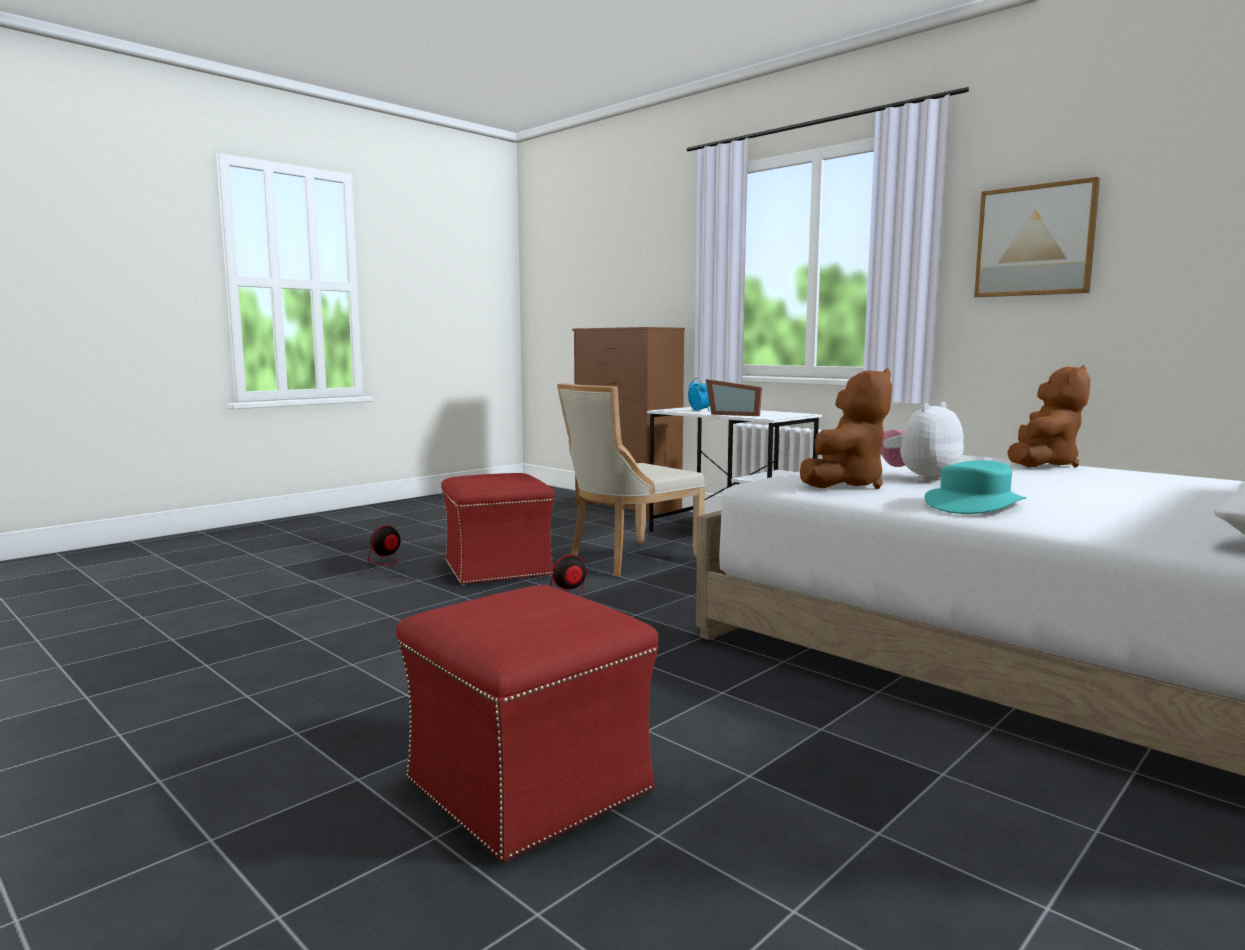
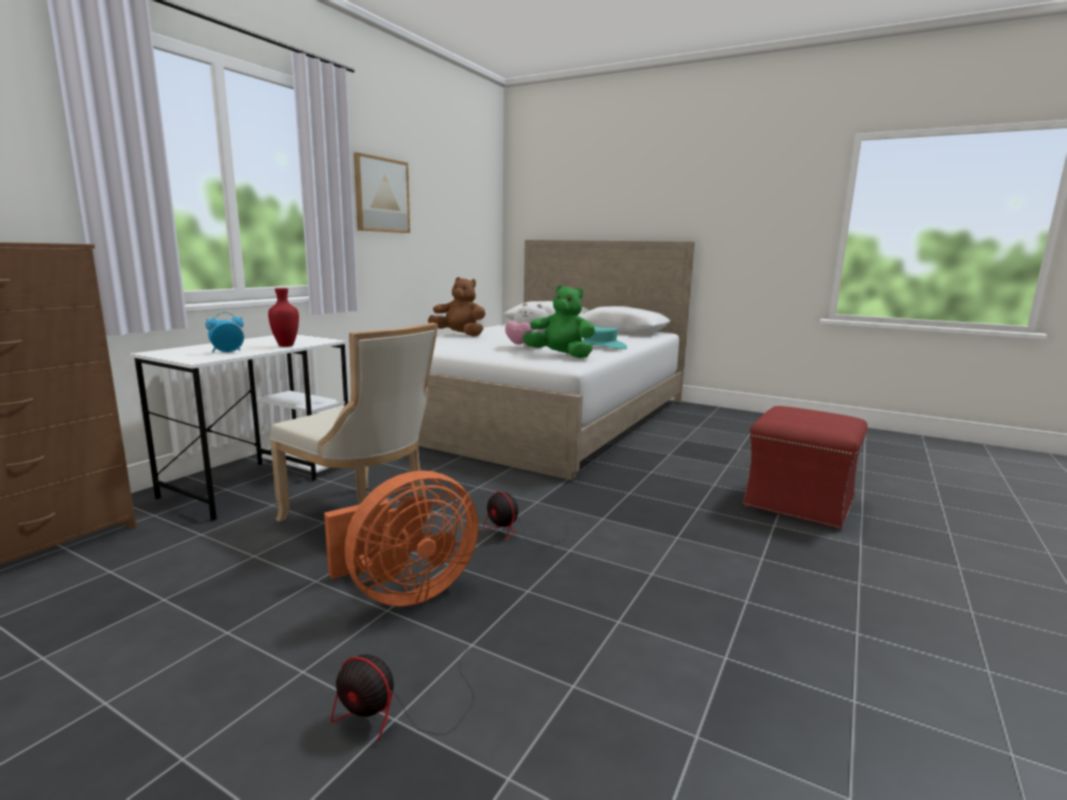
camera: 105 degrees left, 5 degrees up
(498, 569) = (404, 592): red ottoman -> orange fan
(734, 414) = (286, 345): picture frame -> red vase
(844, 485) = (561, 356): brown plush toy -> green plush toy

